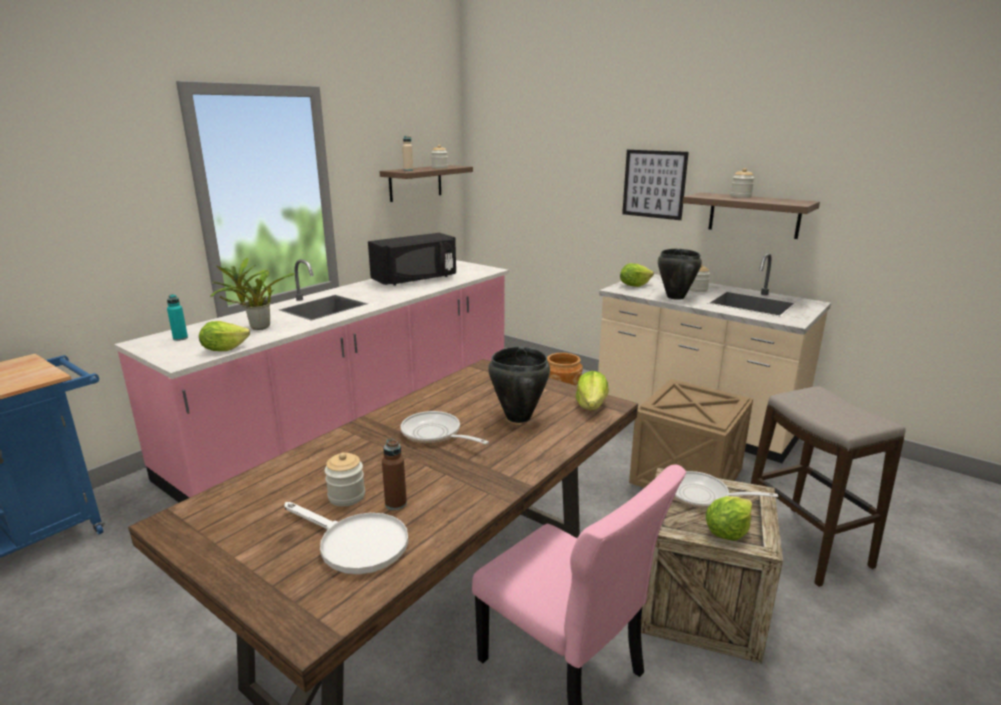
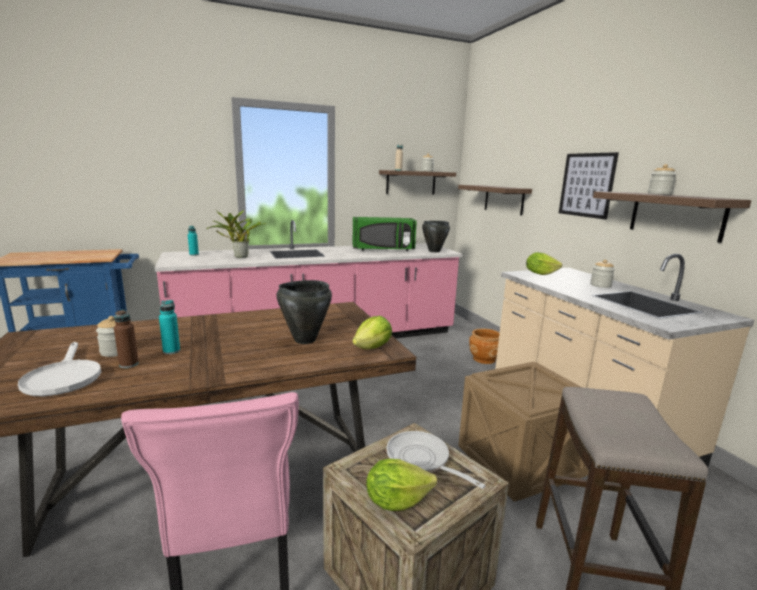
camera: 30 degrees right, 5 degrees down
(224, 349) = (201, 262): lettuce -> none
(409, 474) = (171, 351): none -> turquoise bottle
(416, 279) = (383, 249): black microwave -> green microwave
(435, 434) = (232, 334): frying pan -> none
(541, 198) = (504, 199): none -> shelf
(675, 297) = (564, 286): black cooking pot -> black cooking pot (434, 251)

